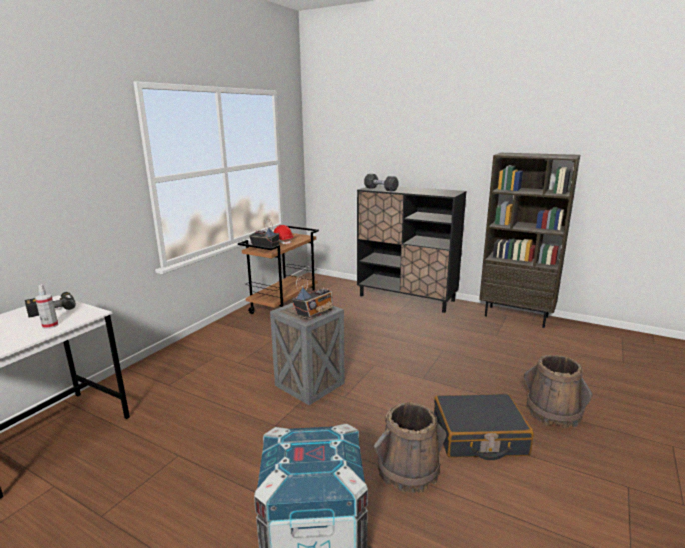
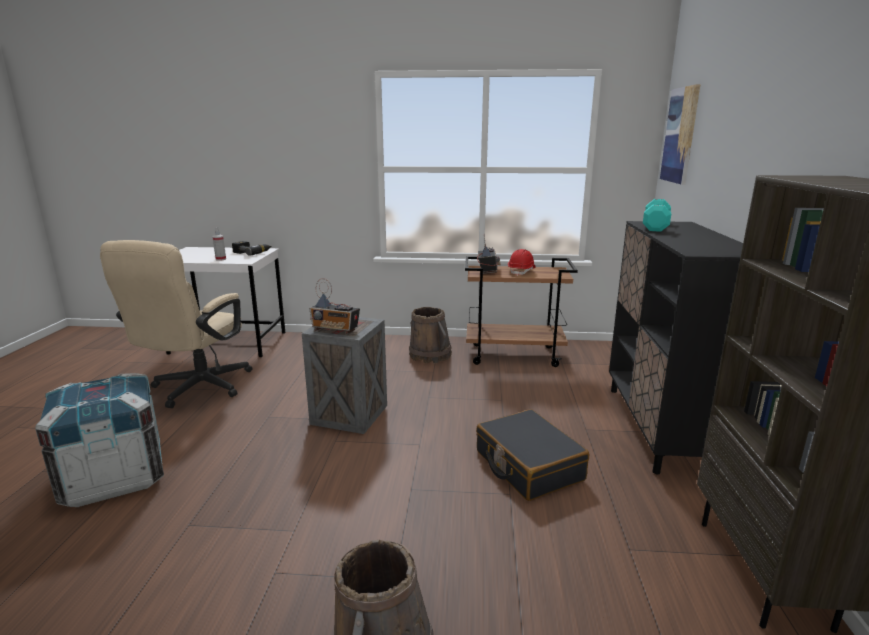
camera: 65 degrees right, 0 degrees up
(159, 472) = (196, 389): none -> beige office chair
(332, 135) = (680, 135): none -> picture
(380, 189) = (655, 226): black dumbbell -> turquoise dumbbell
(408, 470) = (207, 512): brown bucket -> brown bucket (430, 355)
(479, 437) = (284, 563): black suitcase -> black suitcase (528, 466)

